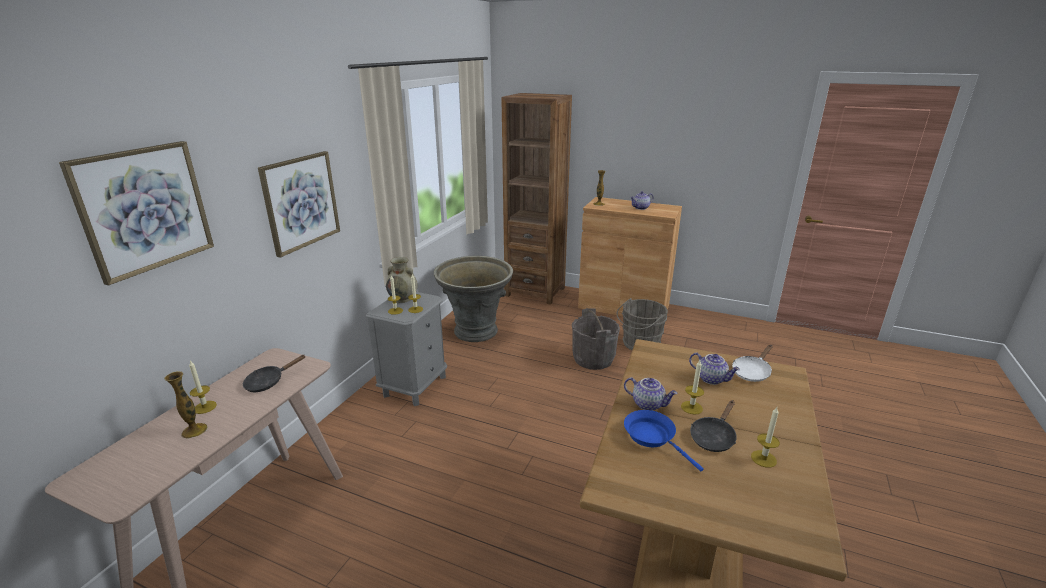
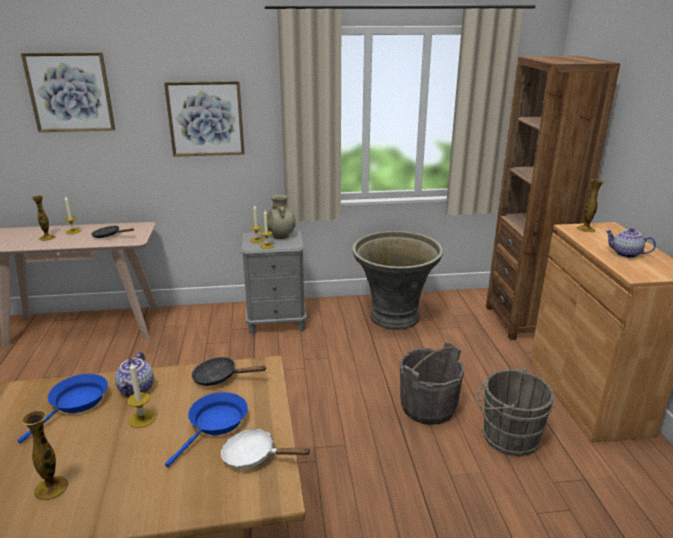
camera: 60 degrees right, 0 degrees up
(711, 379) = (215, 424): teapot -> blue frying pan
(713, 437) = (86, 444): black frying pan -> black frying pan (220, 377)
(763, 459) = (51, 488): candle -> vase

